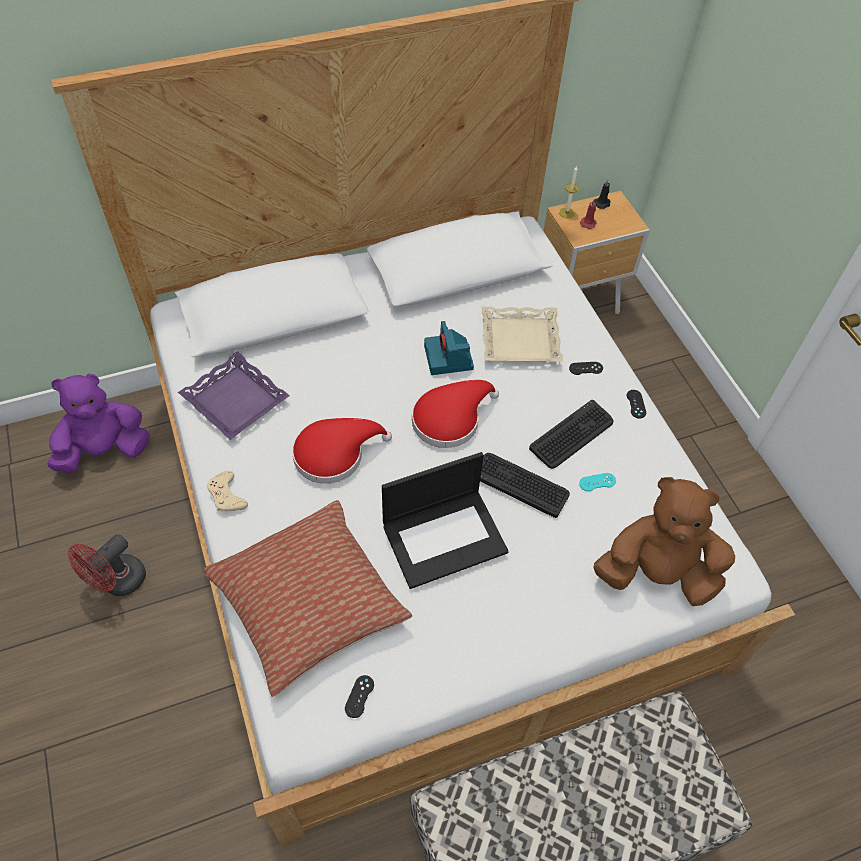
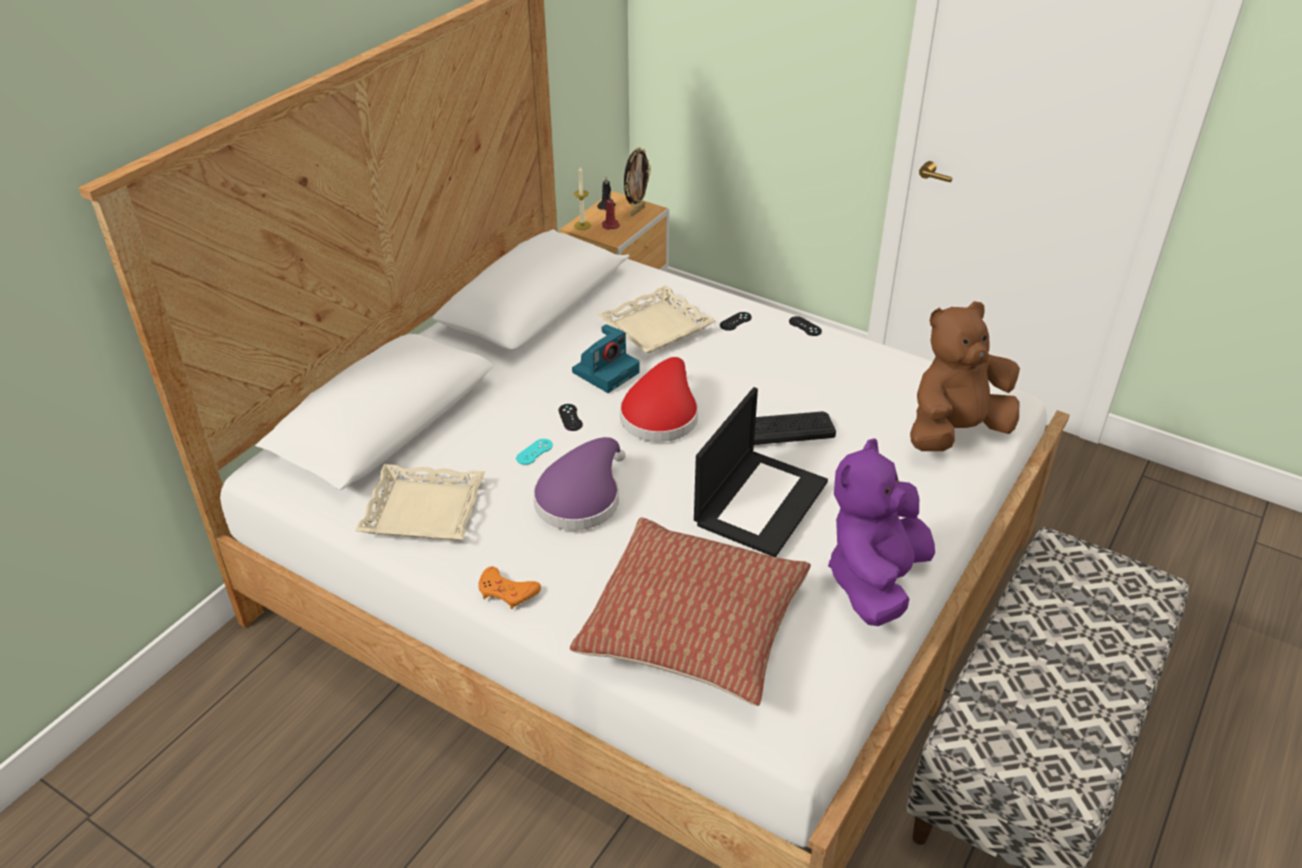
camera: 35 degrees left, 15 degrees down
(104, 450) = (213, 727): purple plush toy -> purple plush toy (875, 580)
(118, 583) = (366, 845): red fan -> none
(227, 495) = (507, 592): beige game controller -> orange game controller
(236, 400) = (424, 510): purple tray -> beige tray
(334, 453) = (581, 497): red hat -> purple hat
(359, 696) = (824, 667): black game controller -> black game controller (570, 417)
(449, 358) = (606, 371): camera -> camera turned 90 degrees counterclockwise
(572, 435) = (780, 372): keyboard -> none
(597, 482) = (838, 394): turquoise game controller -> turquoise game controller (534, 452)
(621, 219) = (636, 211): none -> picture frame

